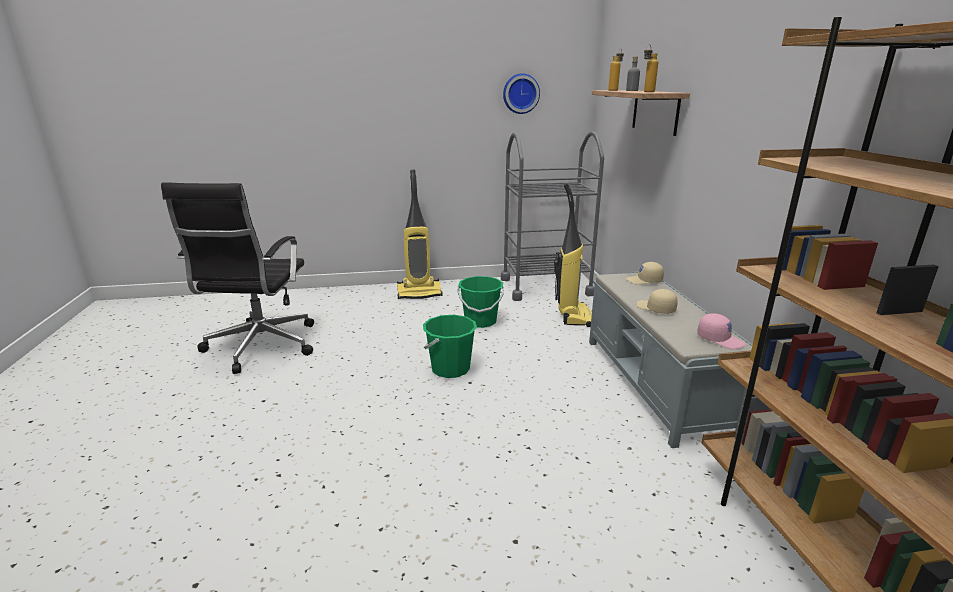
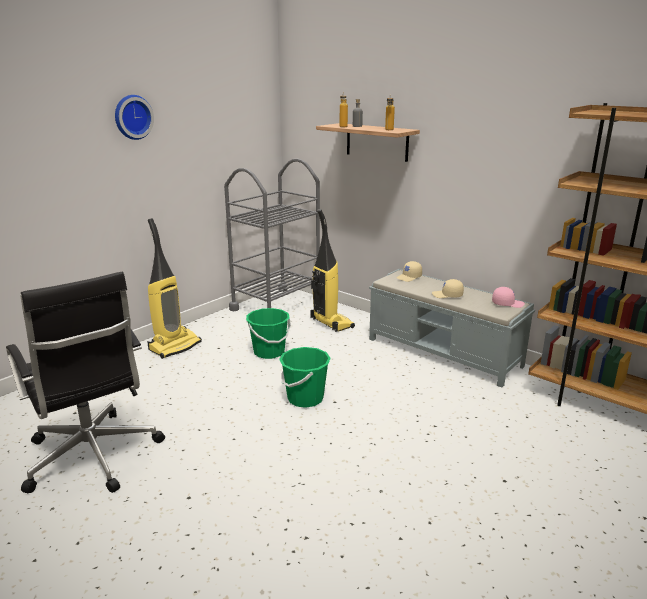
camera: 40 degrees left, 0 degrees up
(520, 93) = (226, 128): wall clock -> wall clock (132, 117)

